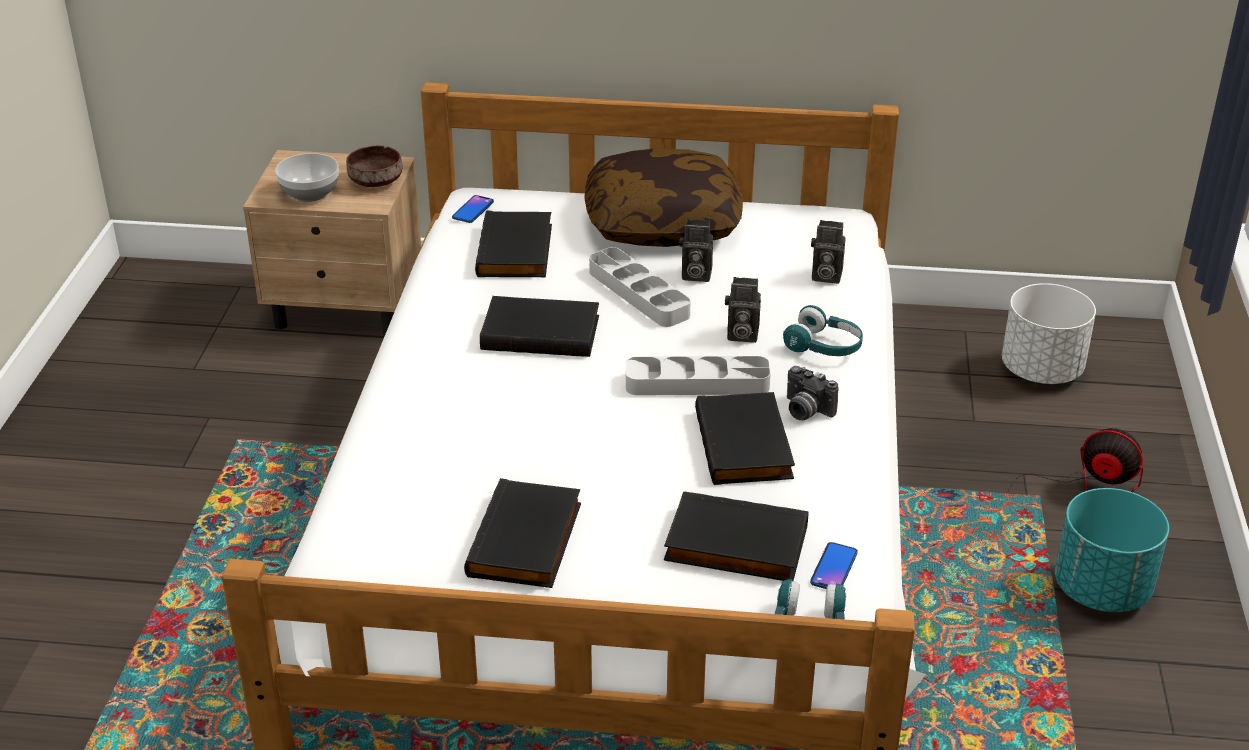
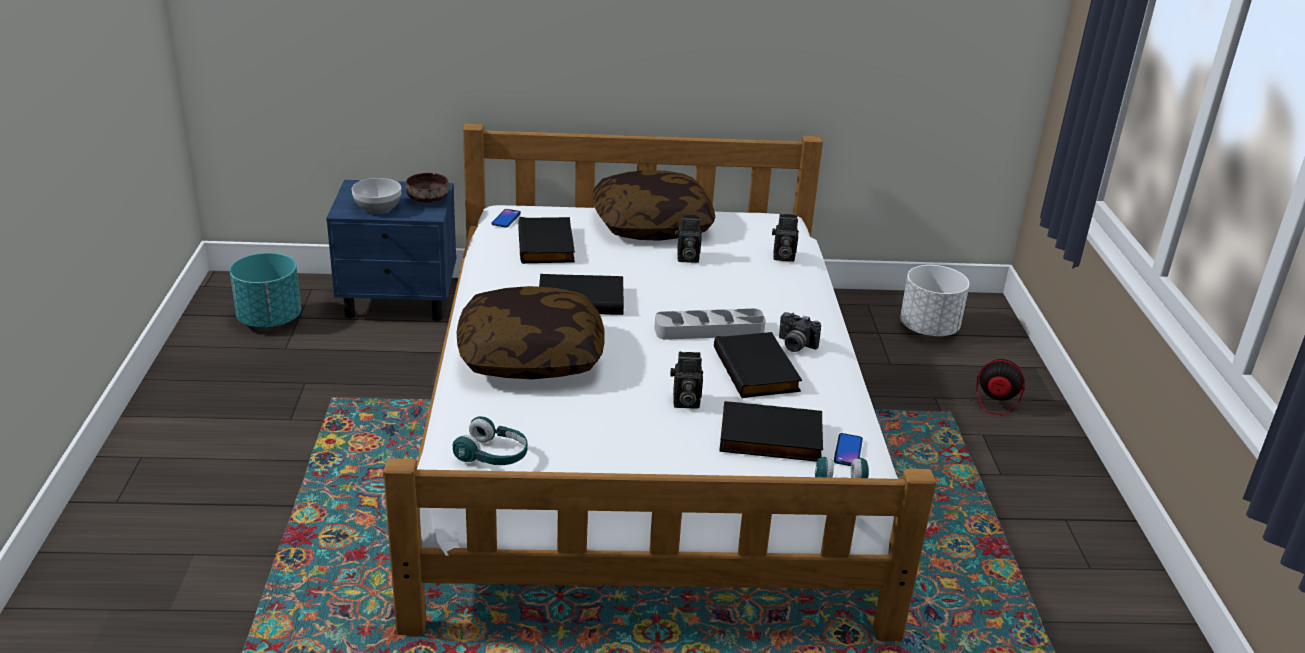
camera: 10 degrees left, 5 degrees down
(347, 307) = (400, 301): beige nightstand -> blue nightstand
(457, 413) = (531, 356): none -> pillow
(527, 541) = (610, 443): black book -> none
(638, 293) = (648, 271): grey tray -> none
(740, 335) = (732, 297): camera -> camera (684, 402)
(824, 347) = (796, 303): turquoise headphones -> turquoise headphones (493, 455)
(1102, 590) = (1012, 473): turquoise planter -> turquoise planter (269, 320)

